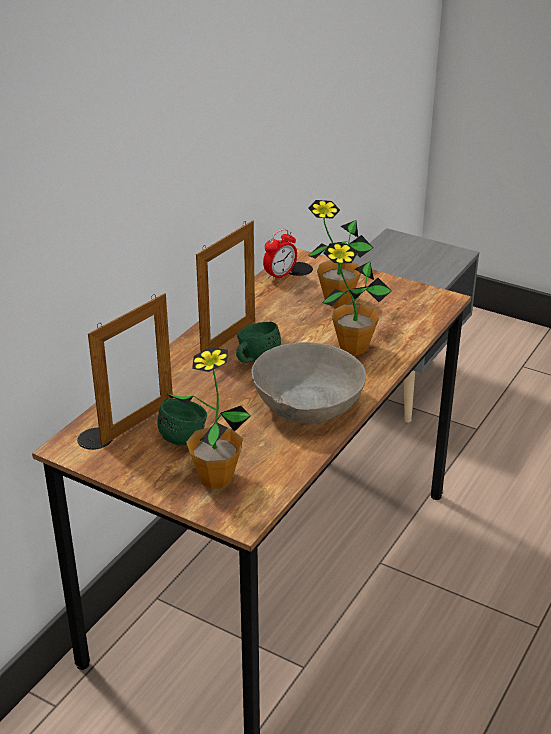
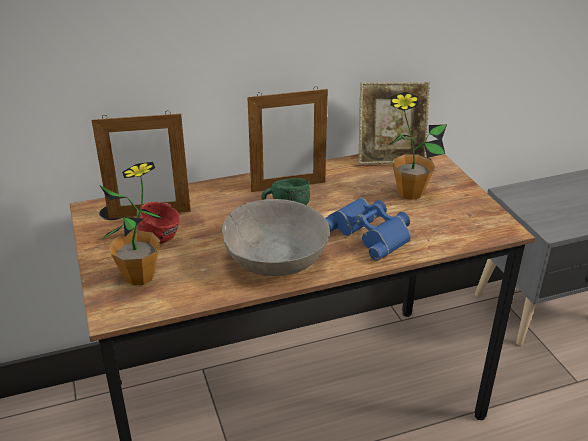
camera: 40 degrees right, 0 degrees up
(181, 435) = (163, 235): green mug -> red mug
(280, 275) = (390, 158): alarm clock -> picture frame
(353, 347) = (371, 233): potted plant -> blue binoculars

